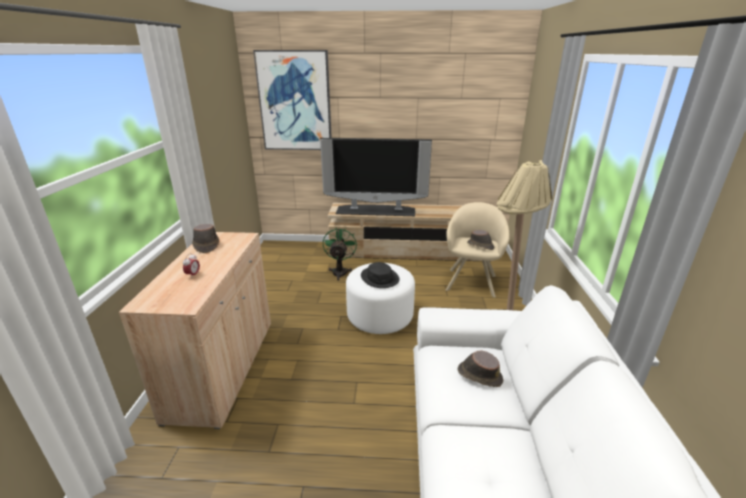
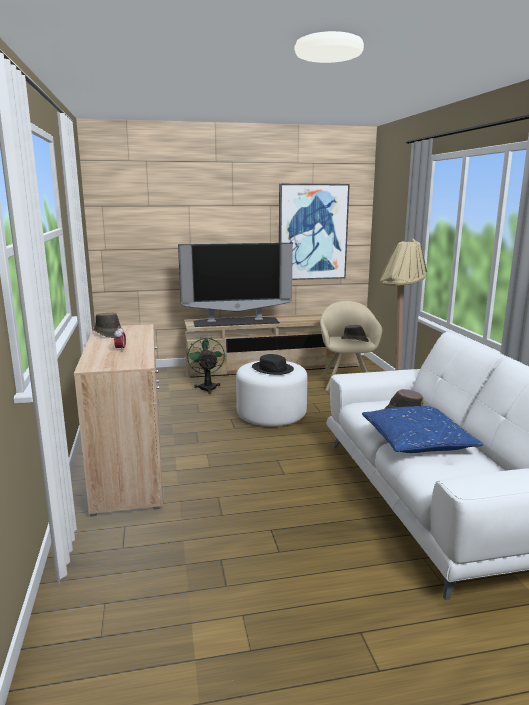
camera: 15 degrees left, 10 degrees down
(295, 101) = (143, 210): picture -> picture (312, 232)
(470, 432) = (417, 441): none -> blue pillow

